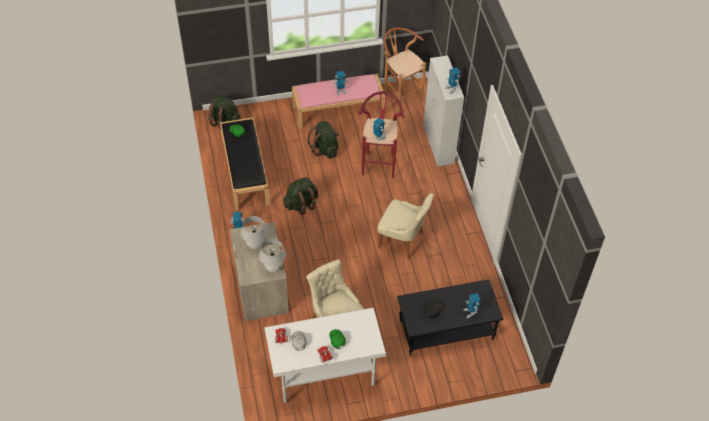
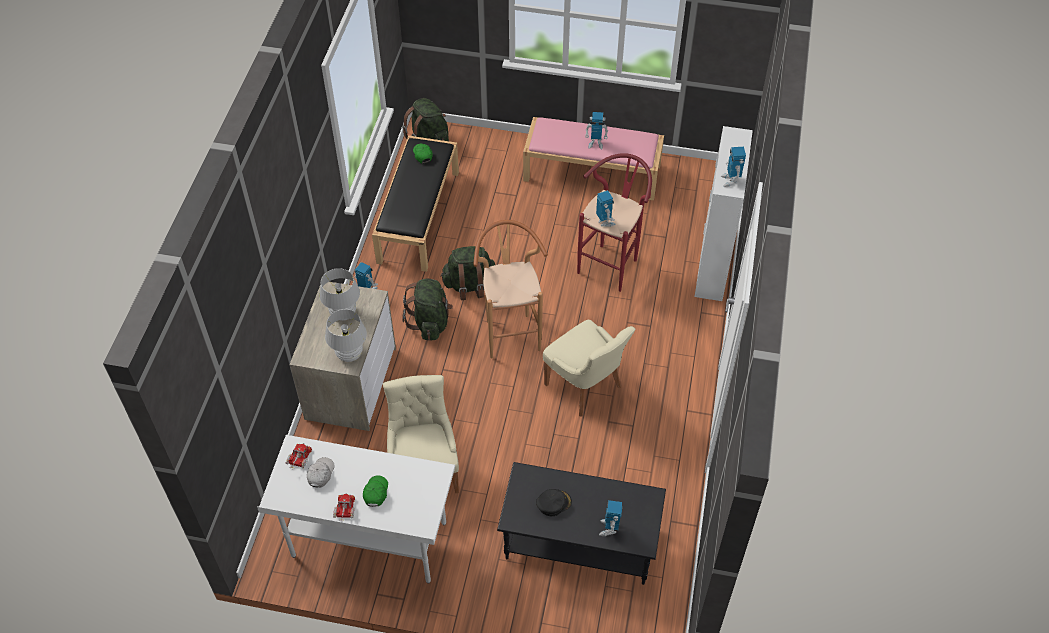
camera: 25 degrees right, 0 degrees up
(325, 149) = (545, 220): green backpack -> green backpack (430, 322)
(399, 97) = (691, 181): brown stool -> brown stool (510, 331)

